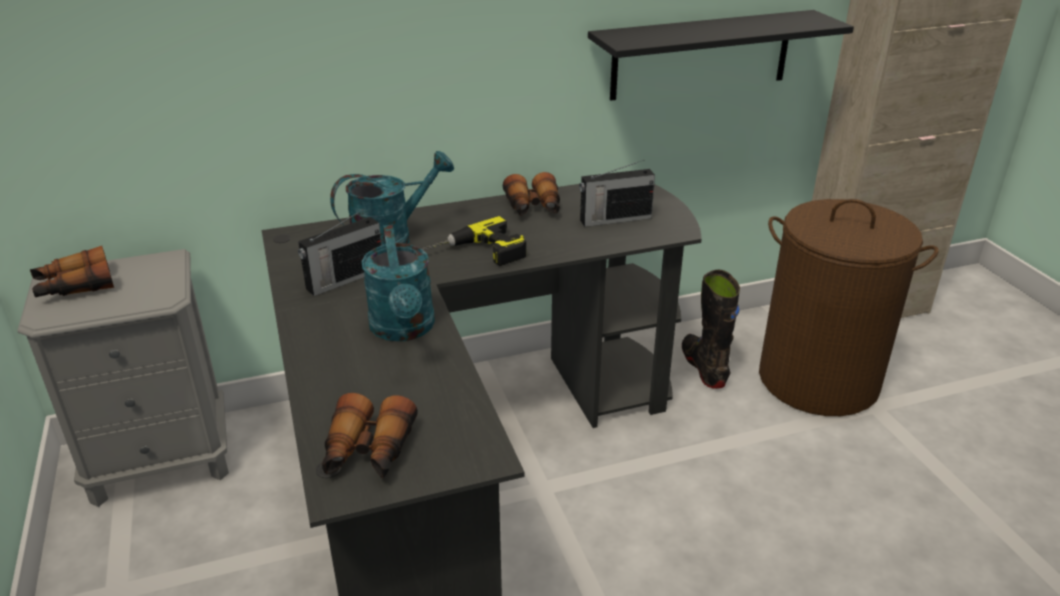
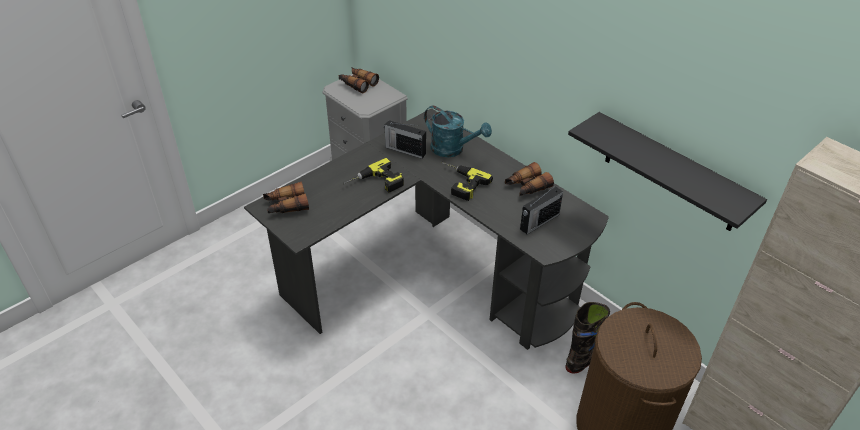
camera: 65 degrees right, 10 degrees up
(404, 330) = (375, 184): turquoise watering can -> power drill
(614, 219) = (538, 222): radio -> radio turned 90 degrees counterclockwise

